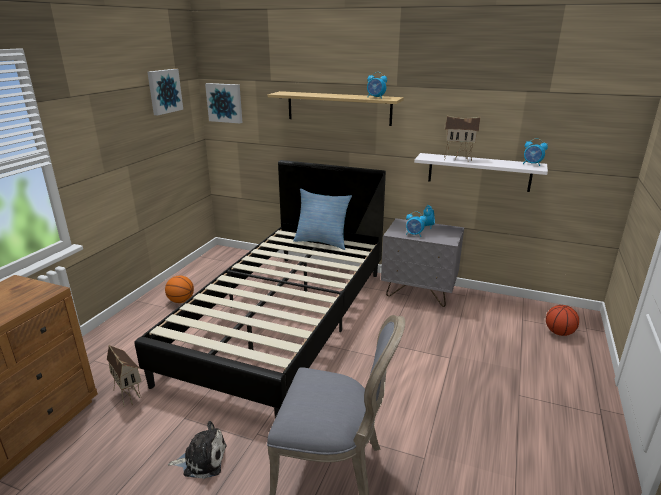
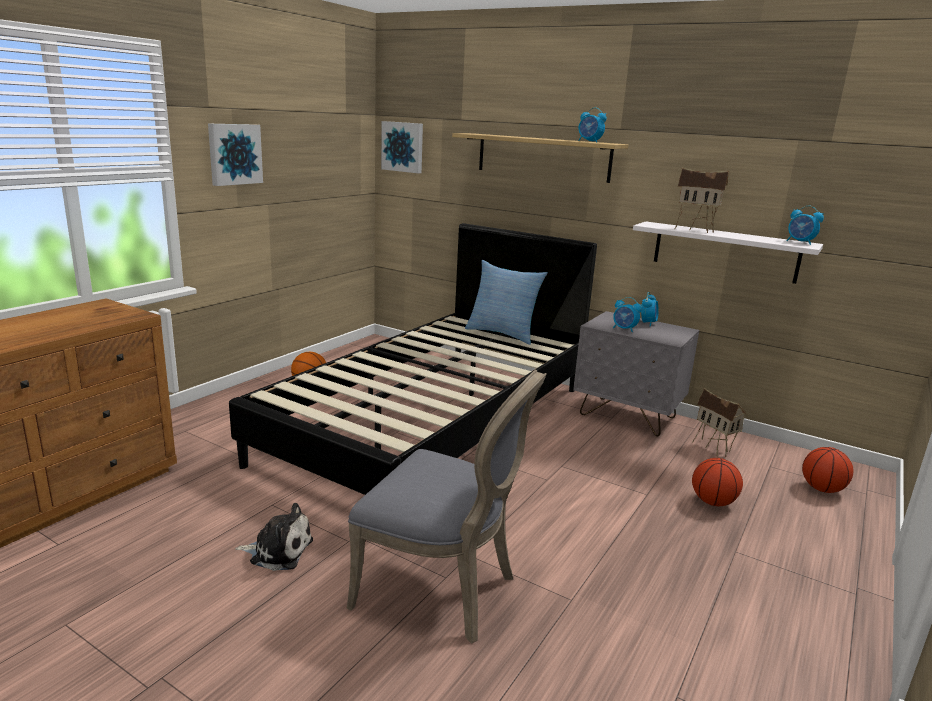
camera: 10 degrees right, 5 degrees down
(129, 395) = (214, 471): toy house -> toy house (714, 448)
(164, 91) = (327, 122): picture -> picture (234, 154)
(494, 356) = (713, 502): none -> basketball

